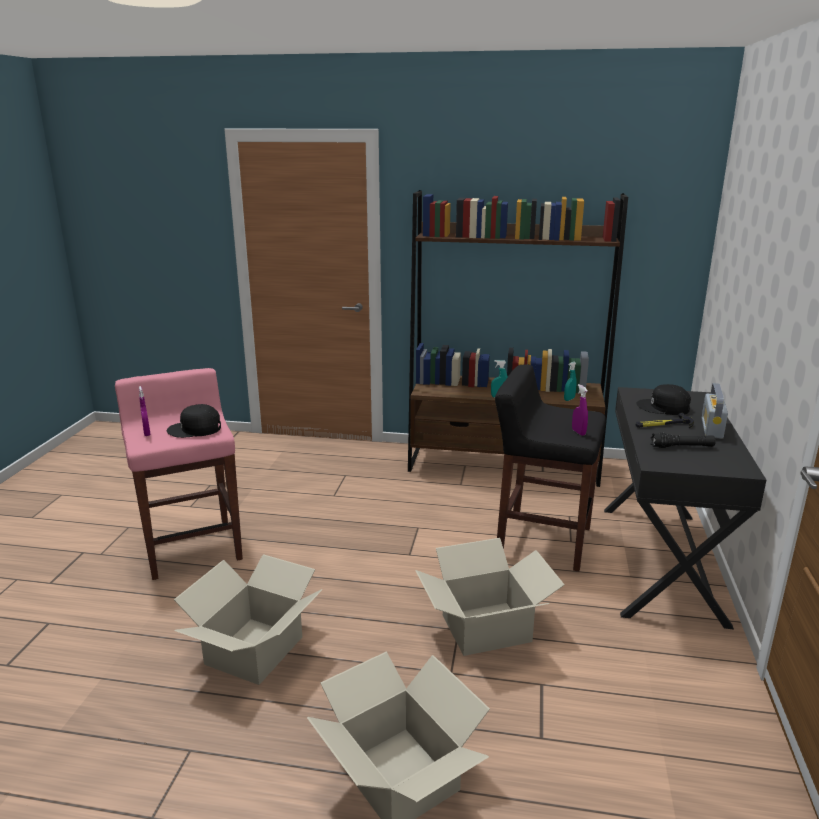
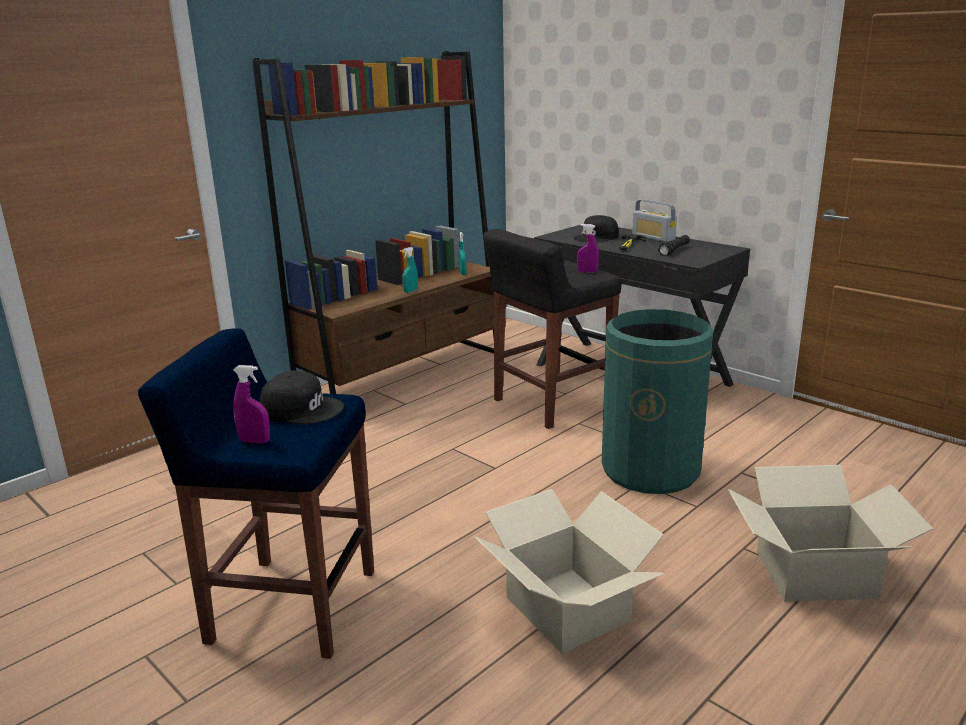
camera: 55 degrees left, 0 degrees up
(192, 547) = (290, 605): pink stool -> blue stool
(195, 429) = (302, 409): black cap -> black cap turned 105 degrees counterclockwise
(486, 629) = (651, 470): cardboard box -> green trash can

